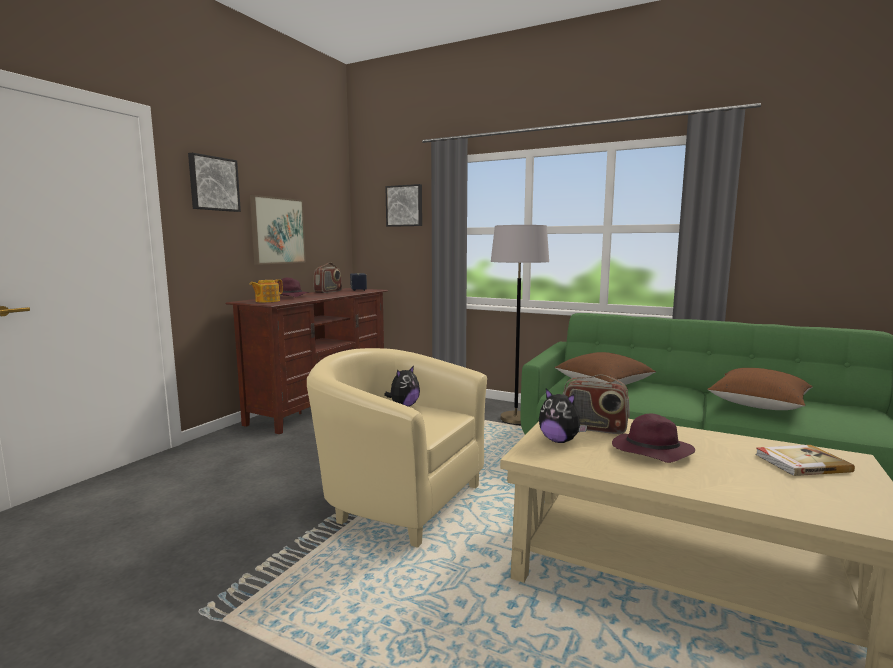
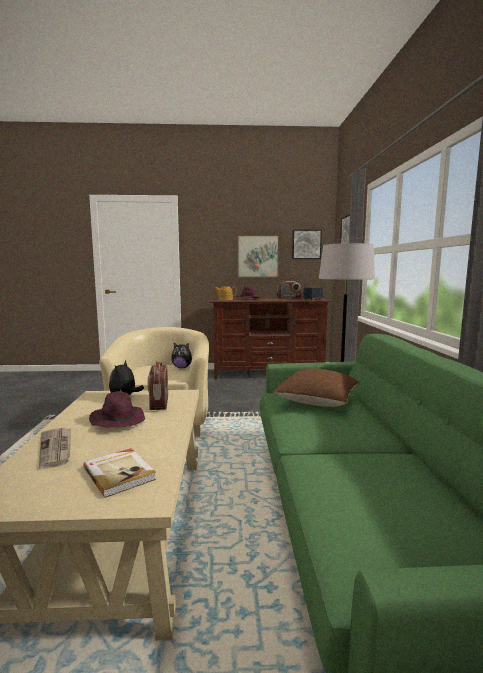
camera: 60 degrees right, 0 degrees up
(213, 184) = (211, 231): picture -> picture (306, 244)
(739, 486) = (56, 448): none -> newspaper
(758, 405) = (359, 471): brown pillow -> none

